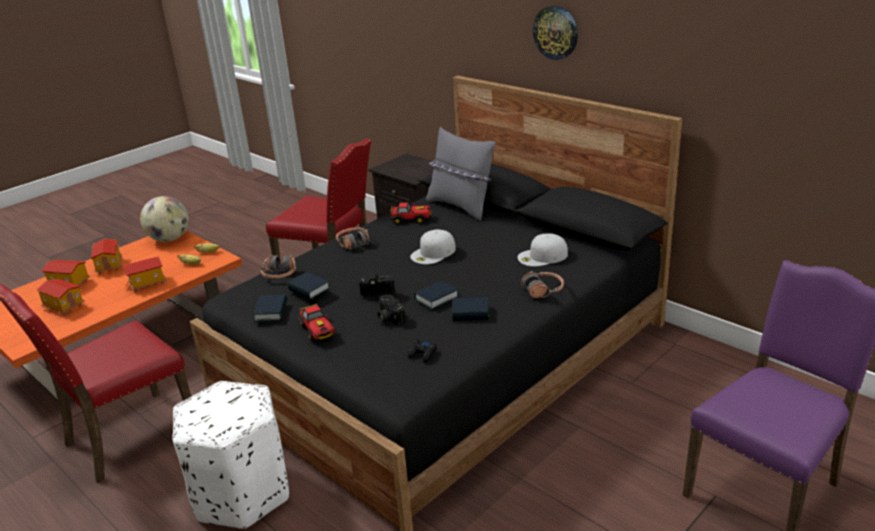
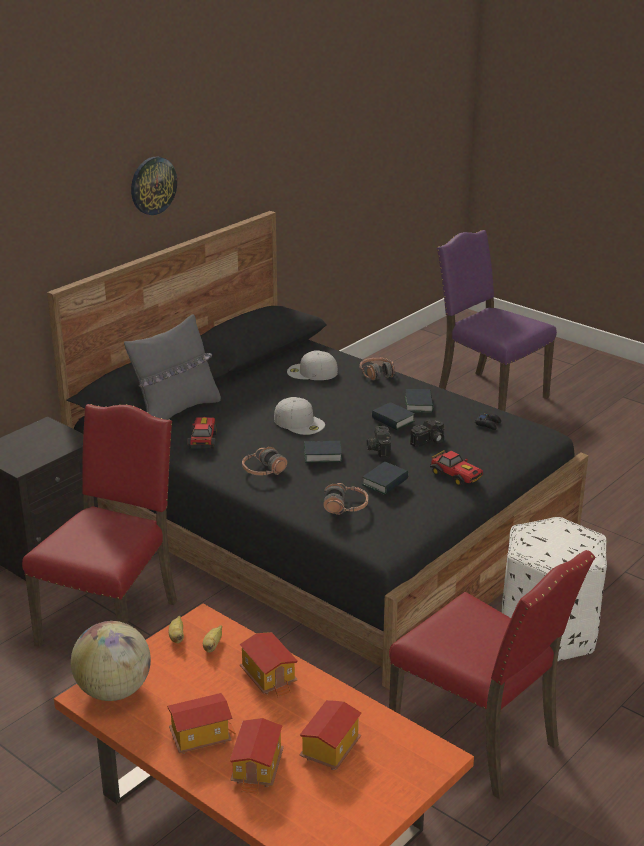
camera: 95 degrees left, 0 degrees up
(271, 312) = (424, 505): book -> book (322, 455)
(318, 330) = (456, 476): toy car -> toy car turned 75 degrees clockwise
(542, 256) = (311, 372): white cap -> white cap turned 120 degrees clockwise

